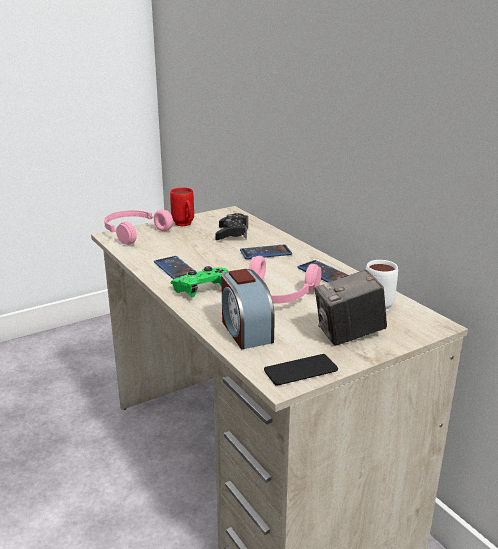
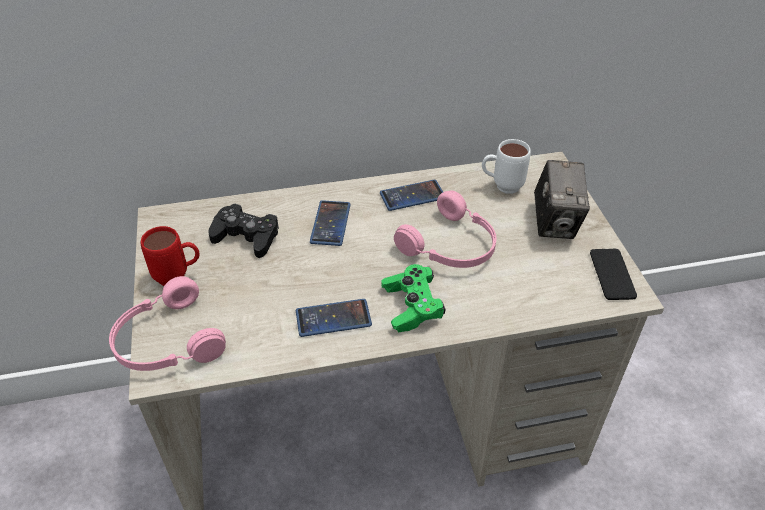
camera: 70 degrees left, 20 degrees up
(245, 331) = (525, 293): alarm clock -> none

